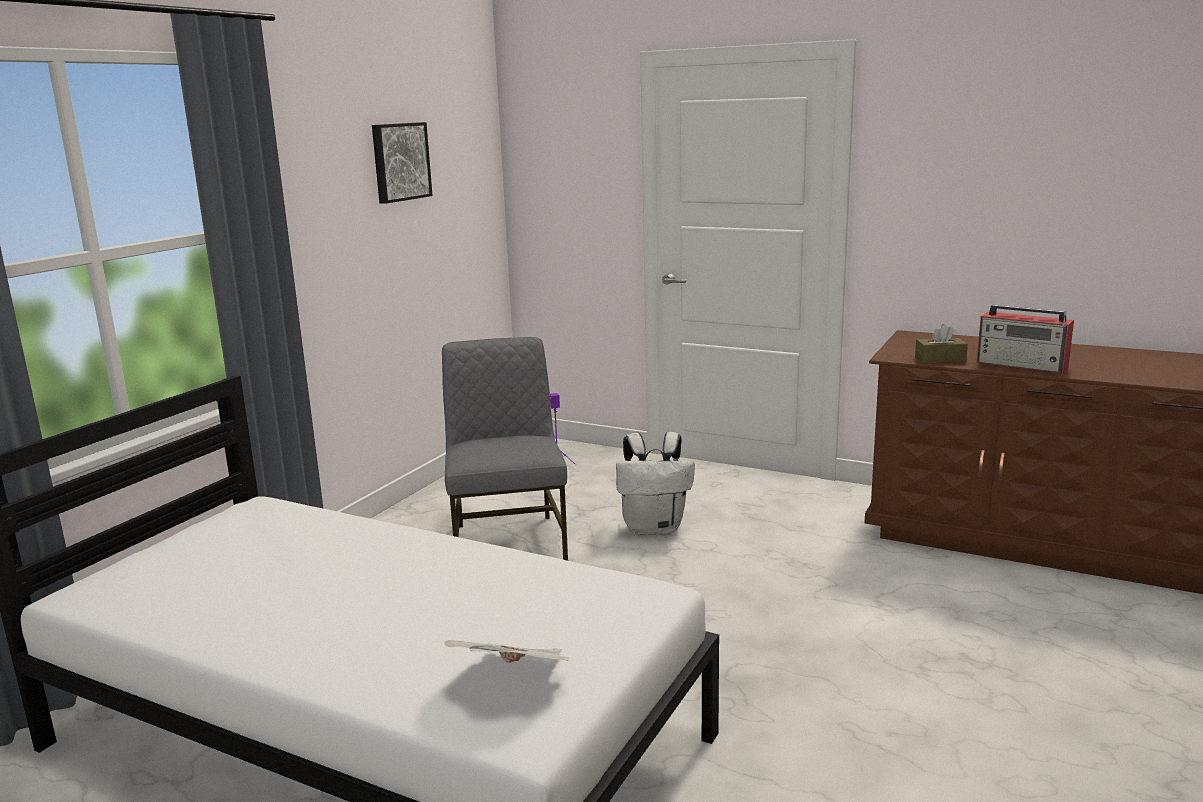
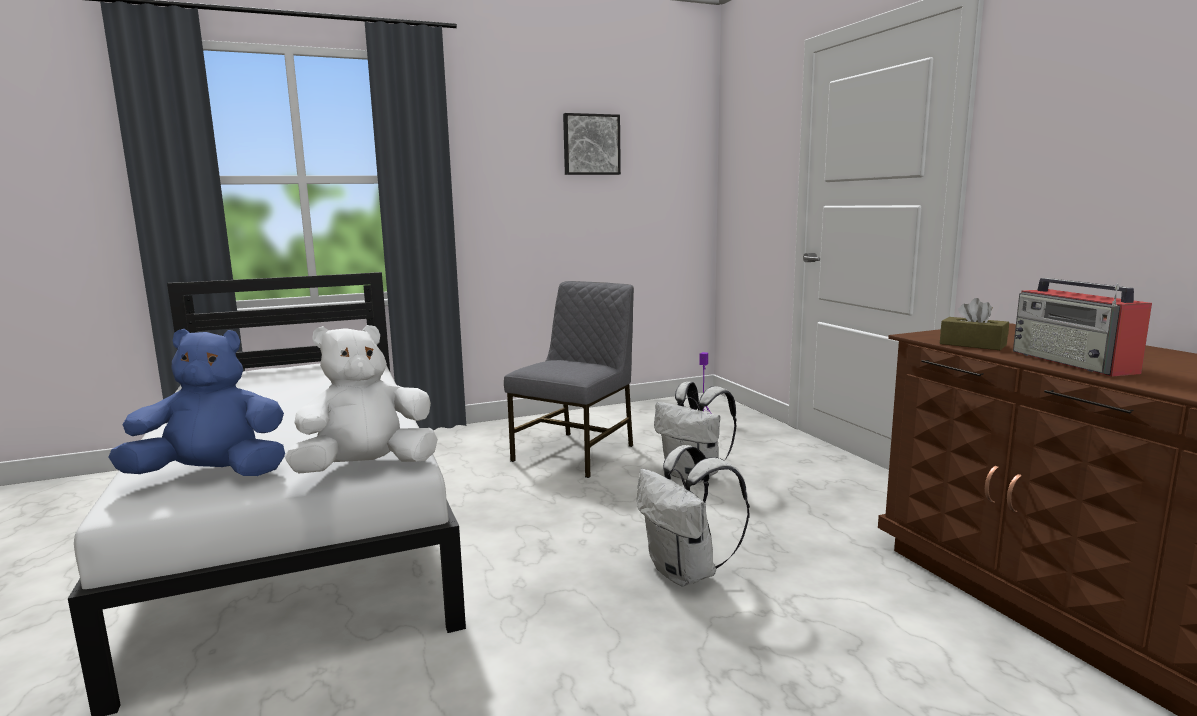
camera: 40 degrees right, 5 degrees down
(515, 679) = (213, 475): newspaper -> blue plush toy
(639, 611) = (367, 468): none -> white plush toy
(789, 613) = (686, 573): none -> white backpack

